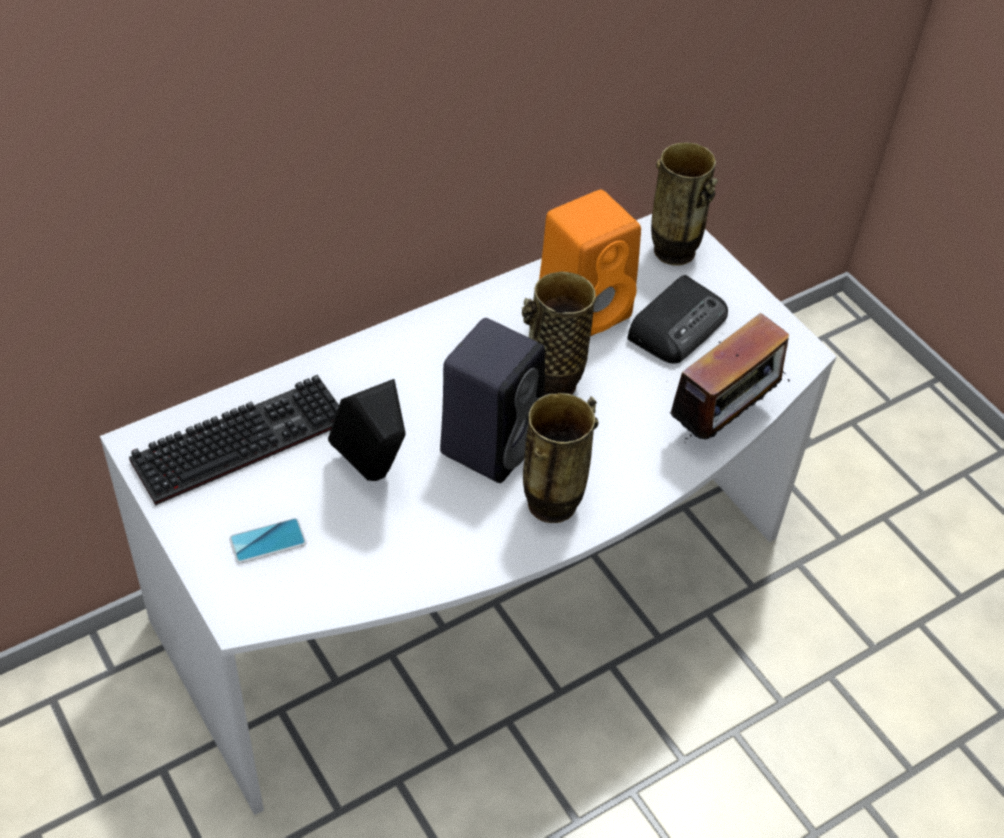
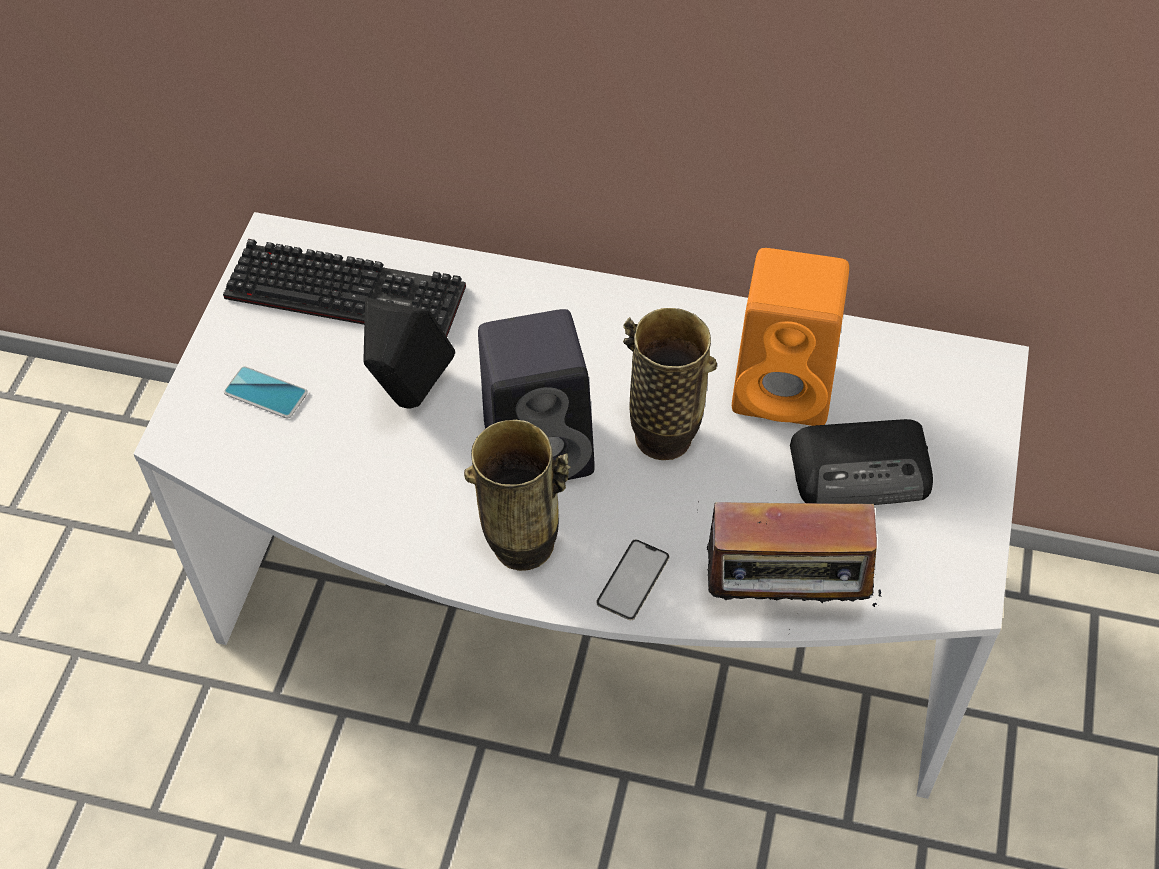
camera: 50 degrees right, 5 degrees up
(635, 474) = (633, 580): none -> phone
(673, 252) = (954, 394): vase -> none

